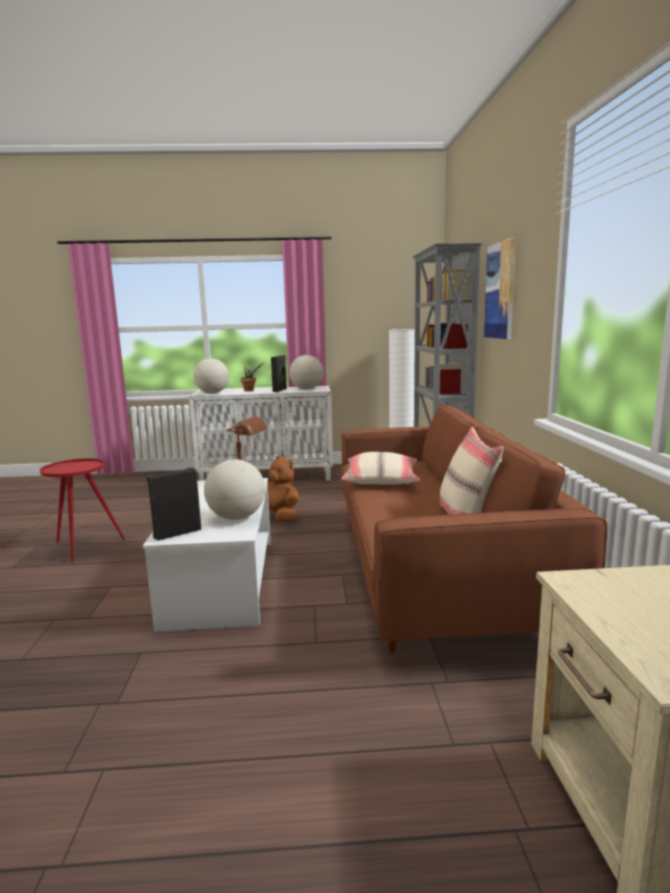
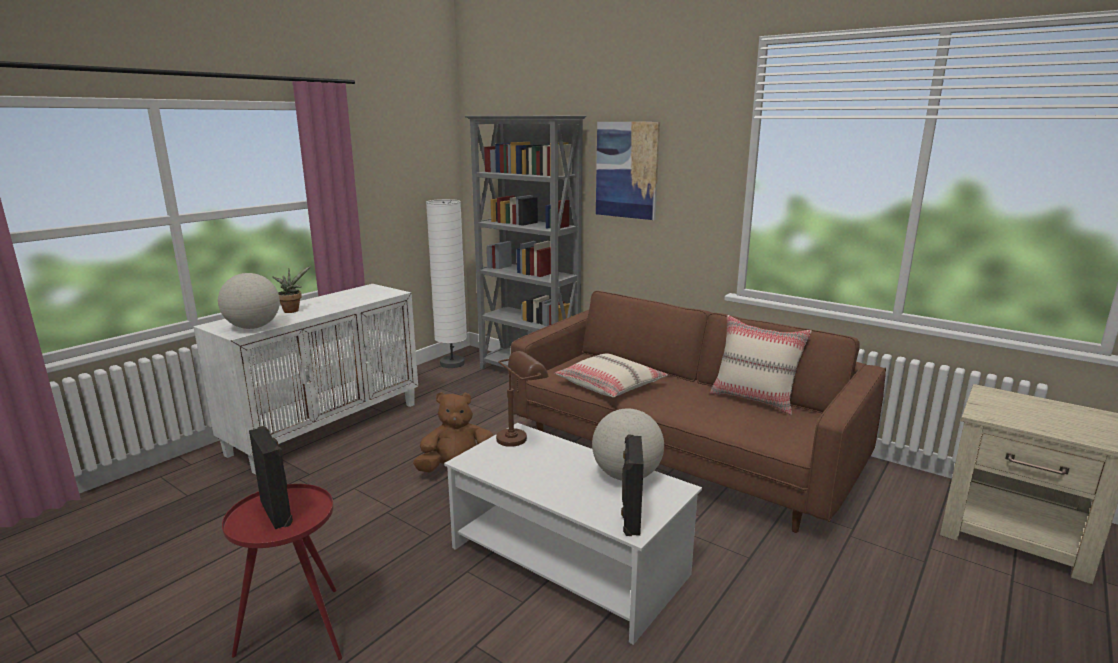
camera: 50 degrees left, 5 degrees up
(280, 390) = (342, 303): black speaker -> black speaker (277, 512)
(307, 389) = (370, 294): globe -> none

